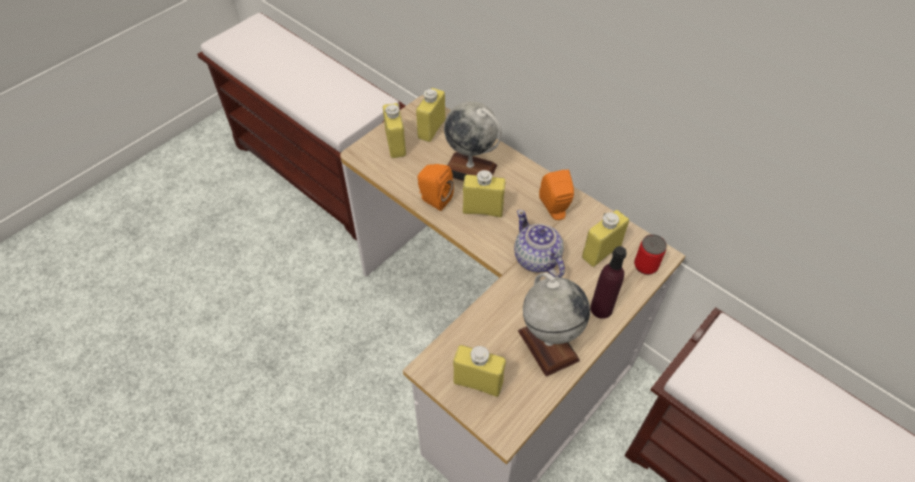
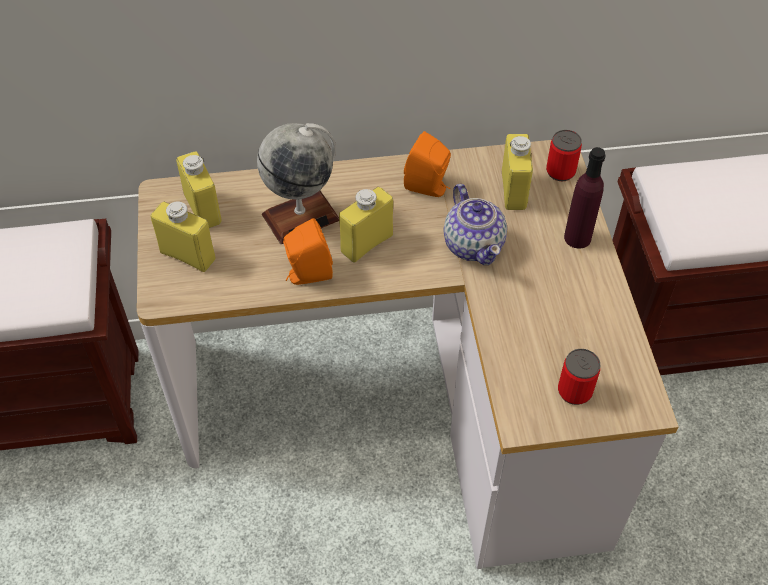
camera: 50 degrees left, 0 degrees up
(478, 382) = (574, 391): yellow bottle -> can
(536, 259) = (474, 244): teapot -> teapot turned 120 degrees counterclockwise
(547, 345) = (581, 306): globe -> none

